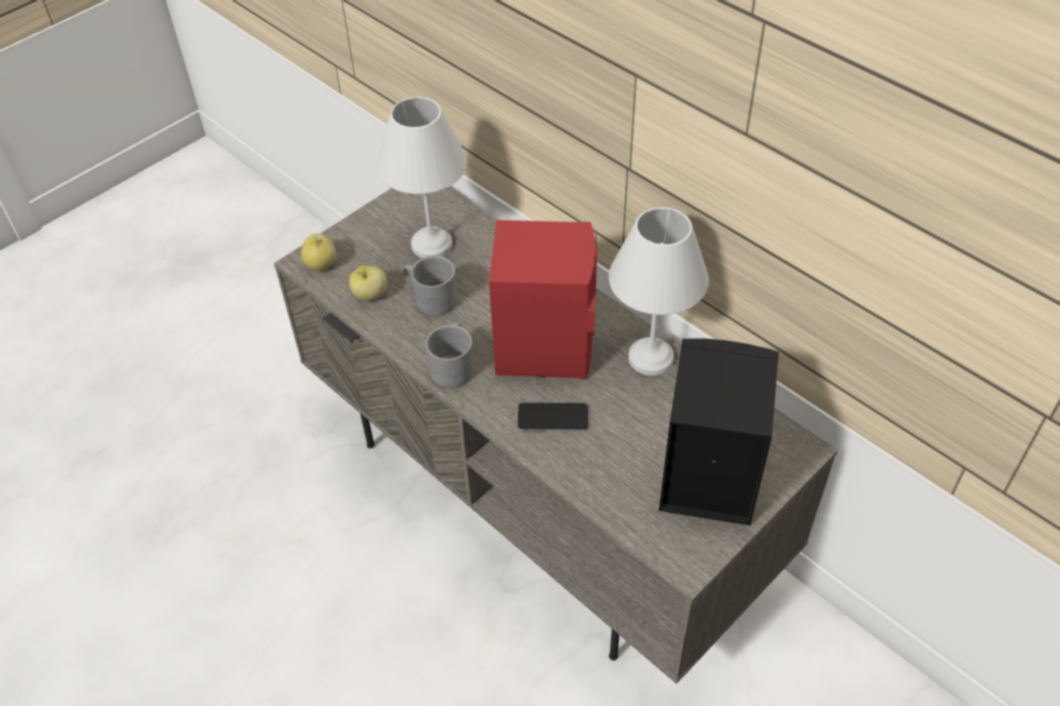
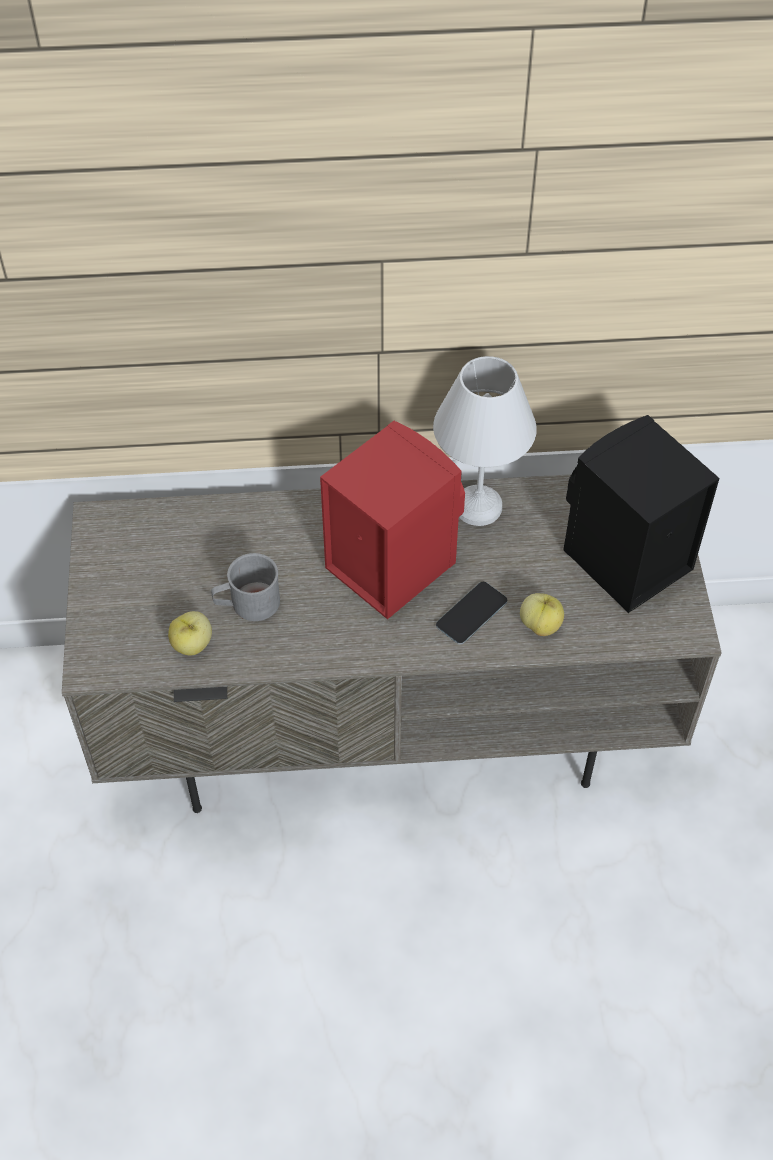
camera: 50 degrees left, 5 degrees up
(321, 264) = (109, 656): apple -> apple (540, 625)
(430, 246) = (184, 560): white table lamp -> none
(453, 365) = (344, 640): grey mug -> none

